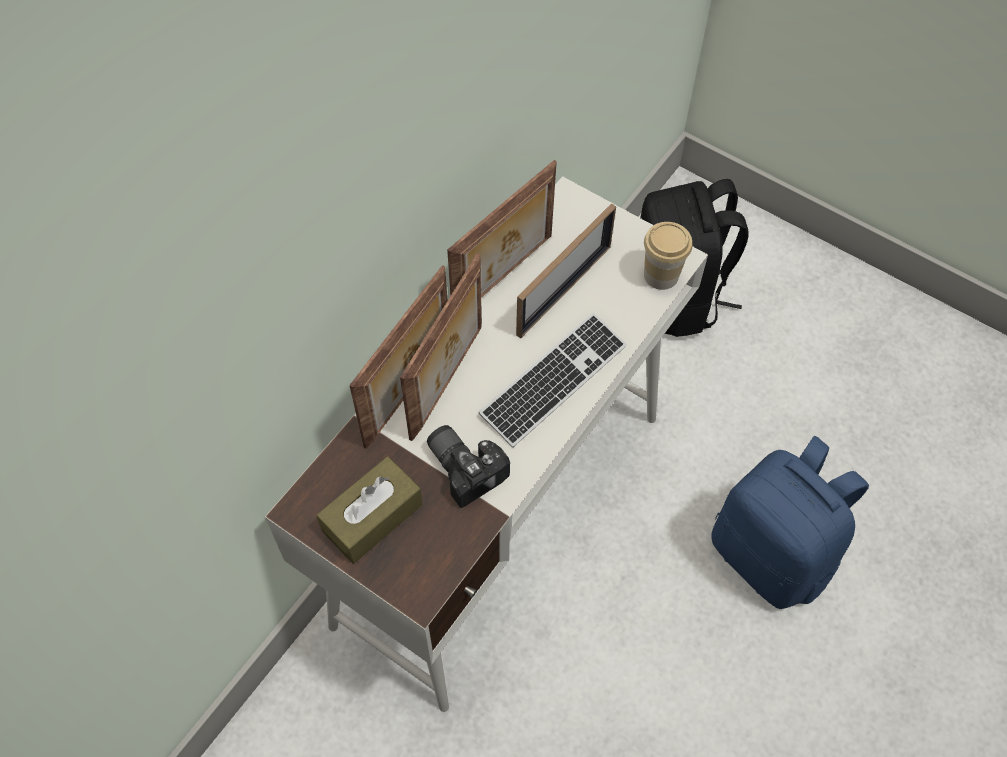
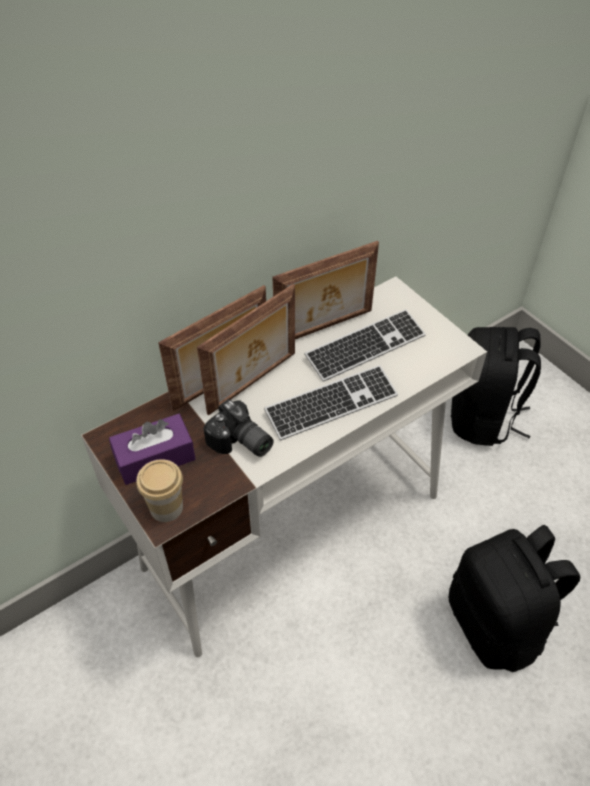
camera: 20 degrees right, 10 degrees down
(372, 517) = (155, 458): brown tissue box -> purple tissue box
(466, 466) = (240, 443): camera -> camera turned 150 degrees clockwise
(564, 290) = (365, 347): picture frame -> keyboard
(661, 275) = (444, 356): cup -> cup (166, 507)
(772, 554) = (496, 624): blue backpack -> black backpack

